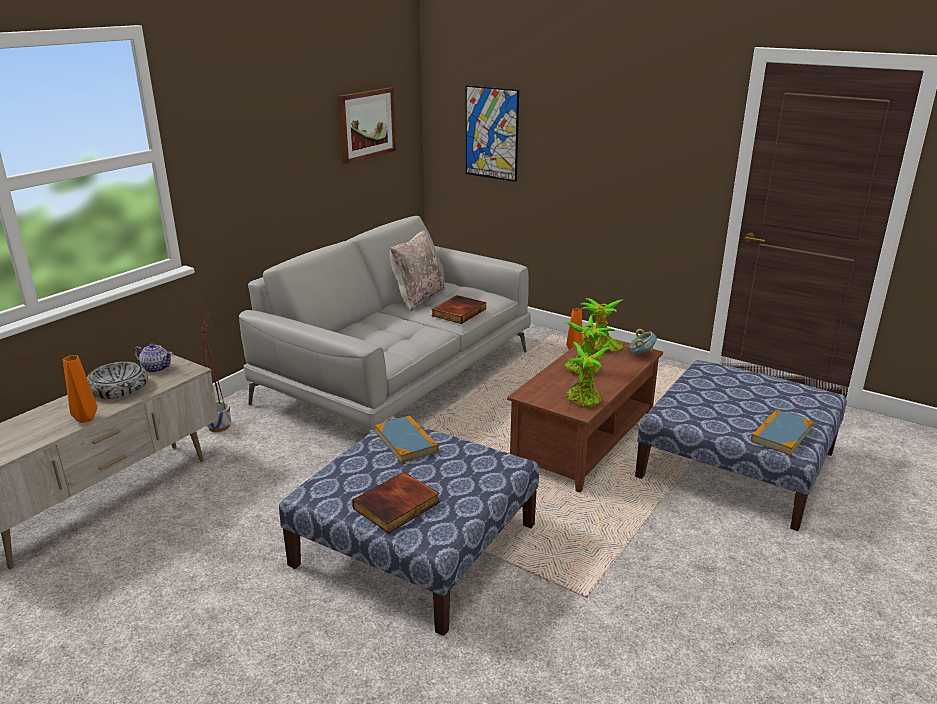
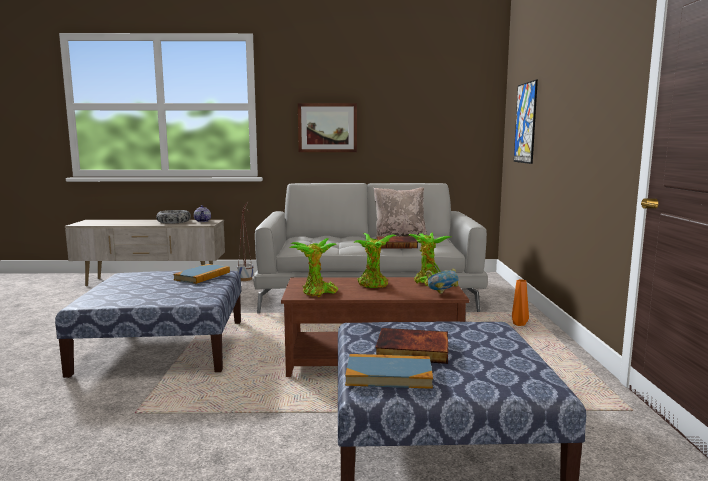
camera: 55 degrees right, 15 degrees down
(86, 418) = (137, 224): orange vase -> none
(366, 124) = (435, 115): picture -> picture (327, 128)
(397, 506) = (117, 289): book -> book (412, 350)

